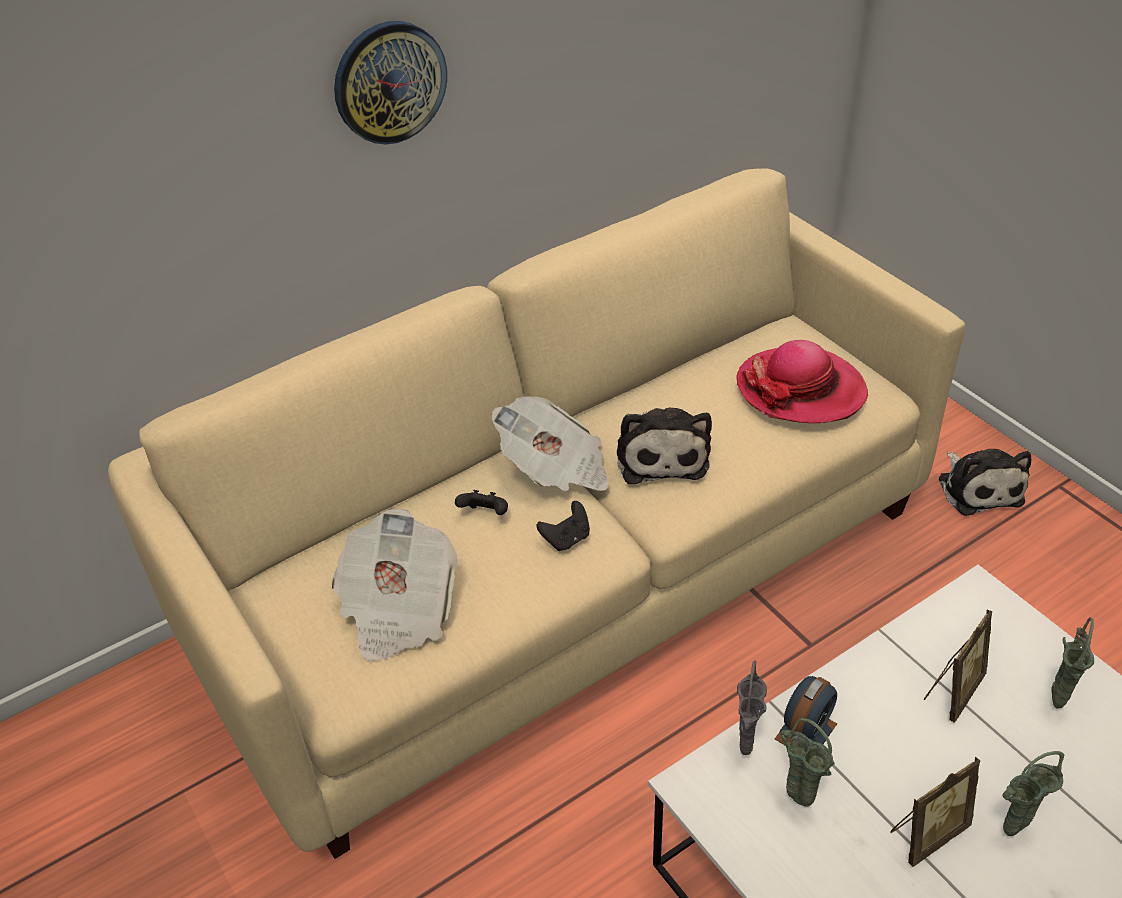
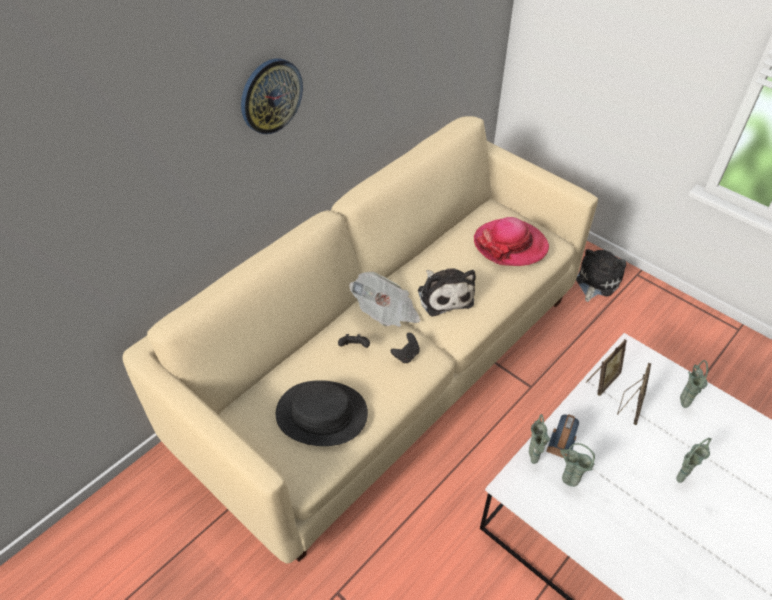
camera: 15 degrees left, 5 degrees up
(398, 609) = (321, 414): newspaper -> black hat
(745, 751) = (532, 461): grey vase -> green vase
(926, 833) = (638, 489): picture frame -> picture frame (601, 380)
(978, 488) = (596, 281): plush toy -> plush toy turned 120 degrees counterclockwise

